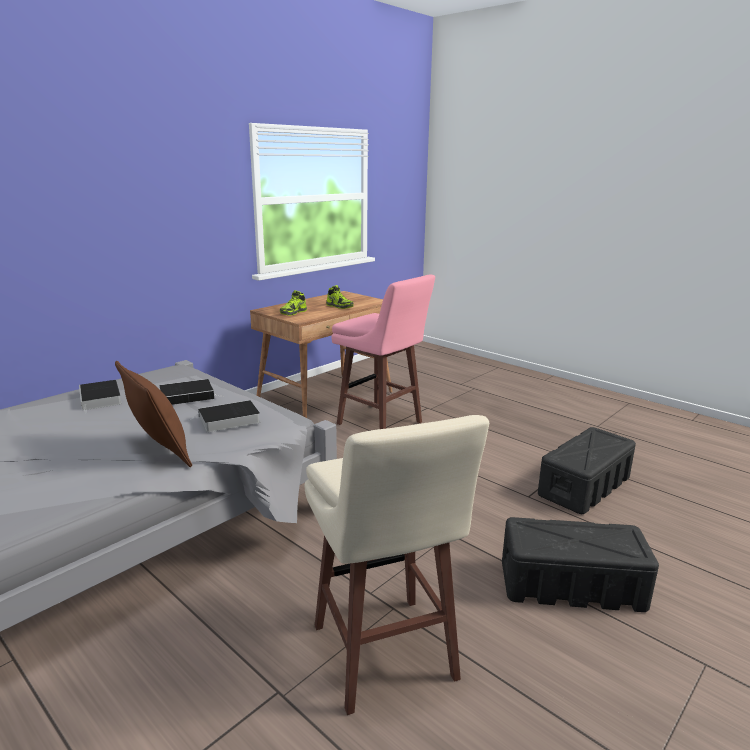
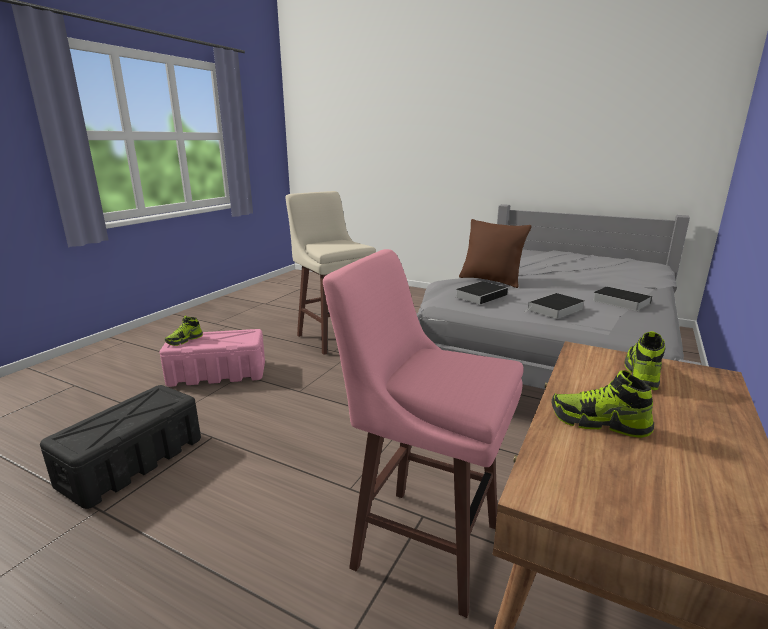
camera: 165 degrees right, 0 degrees up
(570, 585) = (218, 373): black storage box -> pink storage box
(619, 541) = (184, 340): none -> shoe

